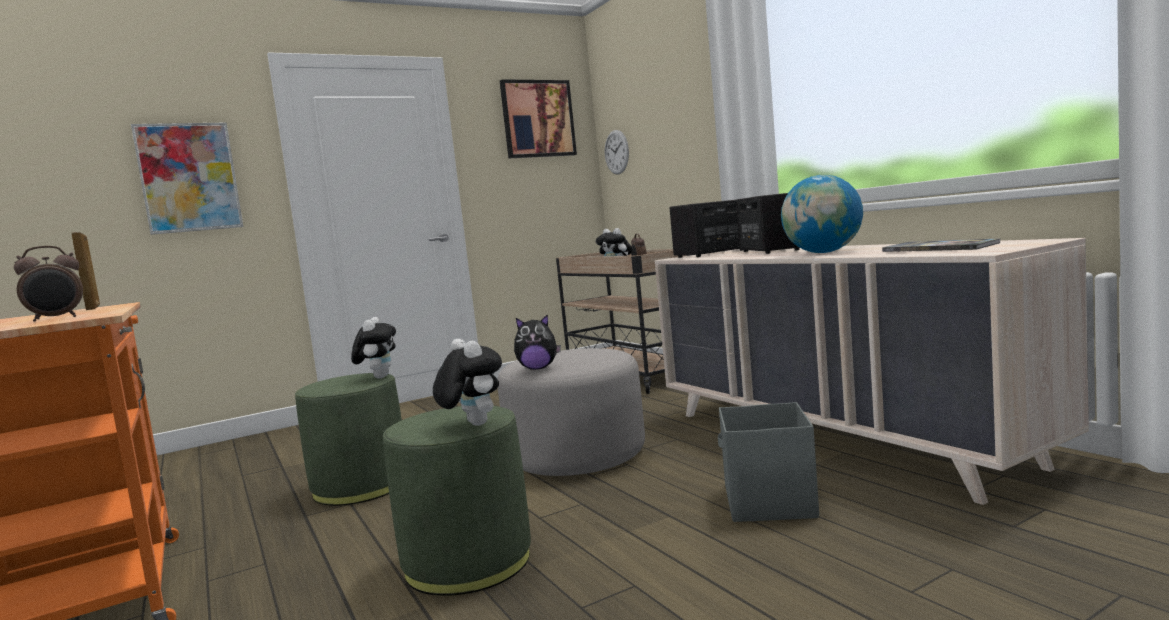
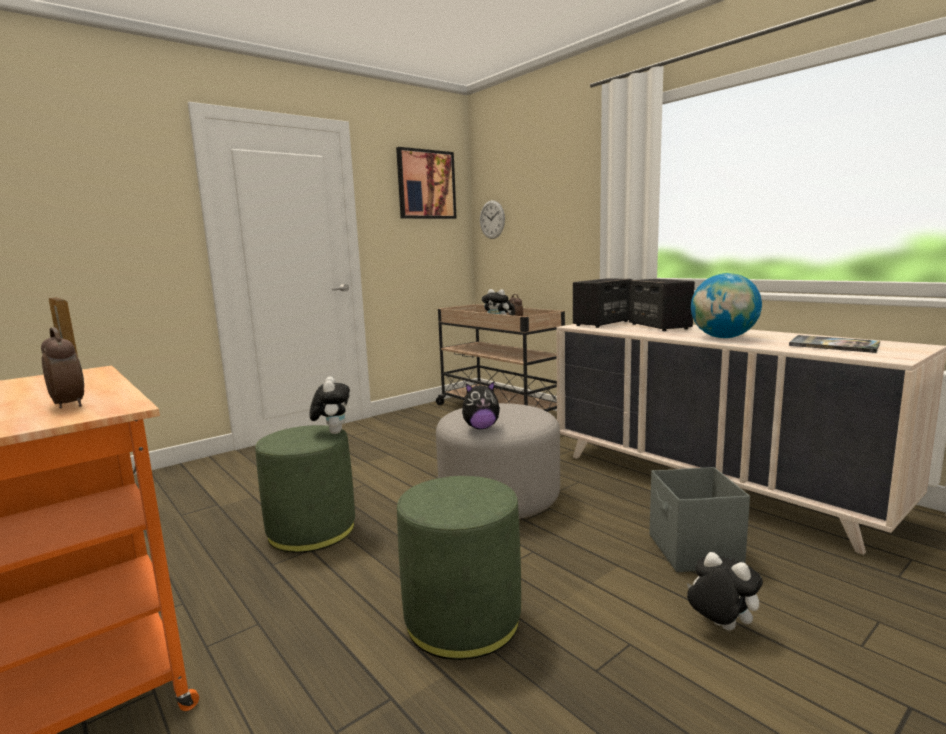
camera: 10 degrees left, 5 degrees up
(56, 319) = (70, 405): alarm clock -> alarm clock turned 90 degrees counterclockwise
(189, 177) = (109, 220): picture -> none
(472, 424) = (486, 504): plush toy -> plush toy (719, 627)

